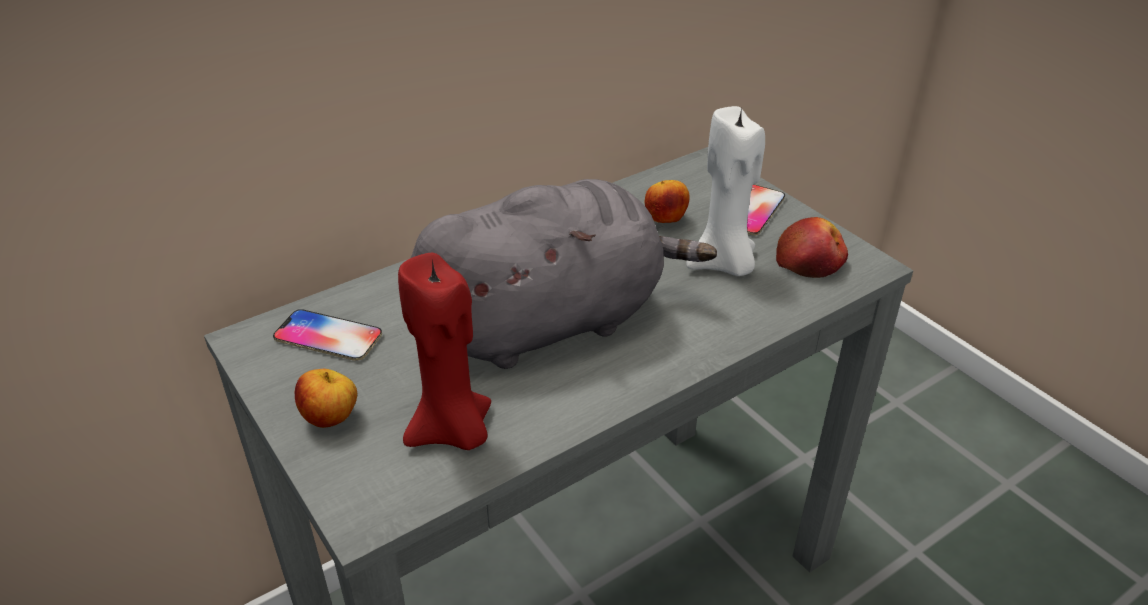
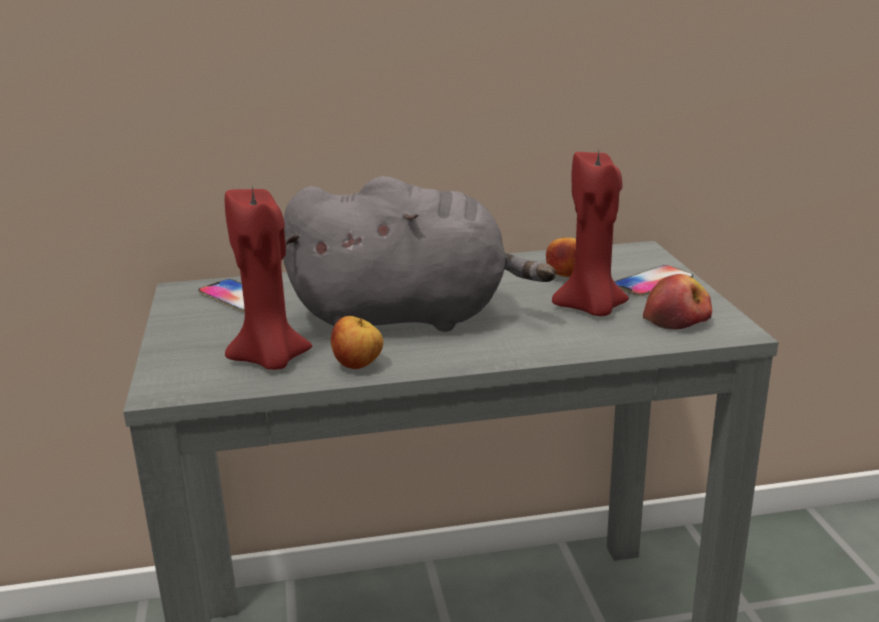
camera: 25 degrees right, 15 degrees down
(331, 419) = (194, 337): apple -> apple (358, 366)
(723, 264) = (591, 309): white candle -> red candle

